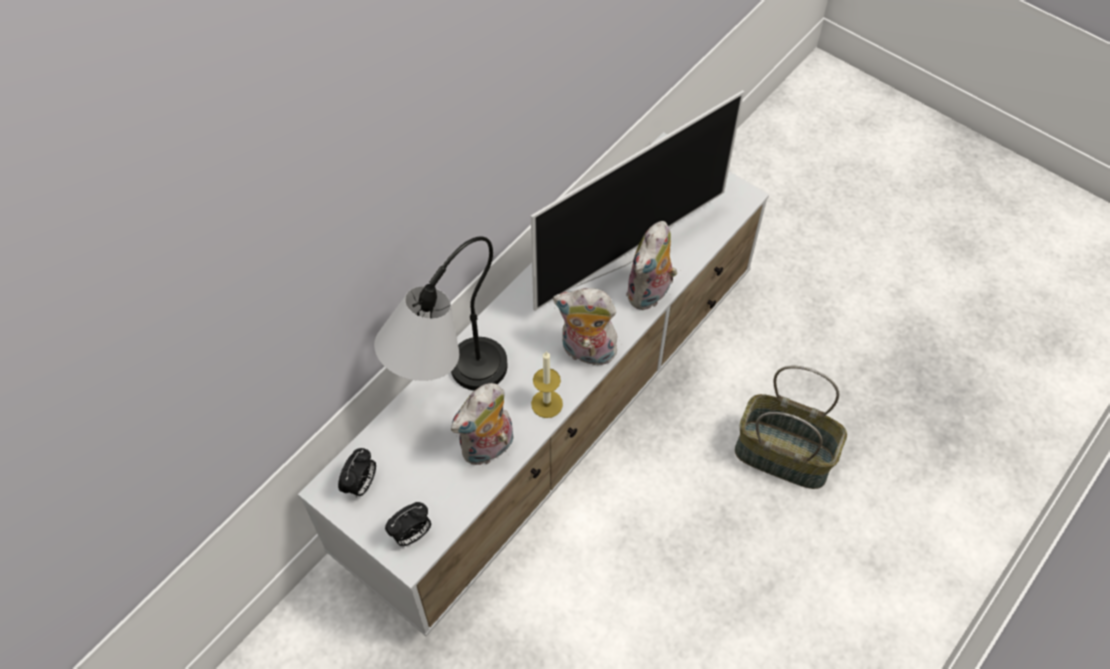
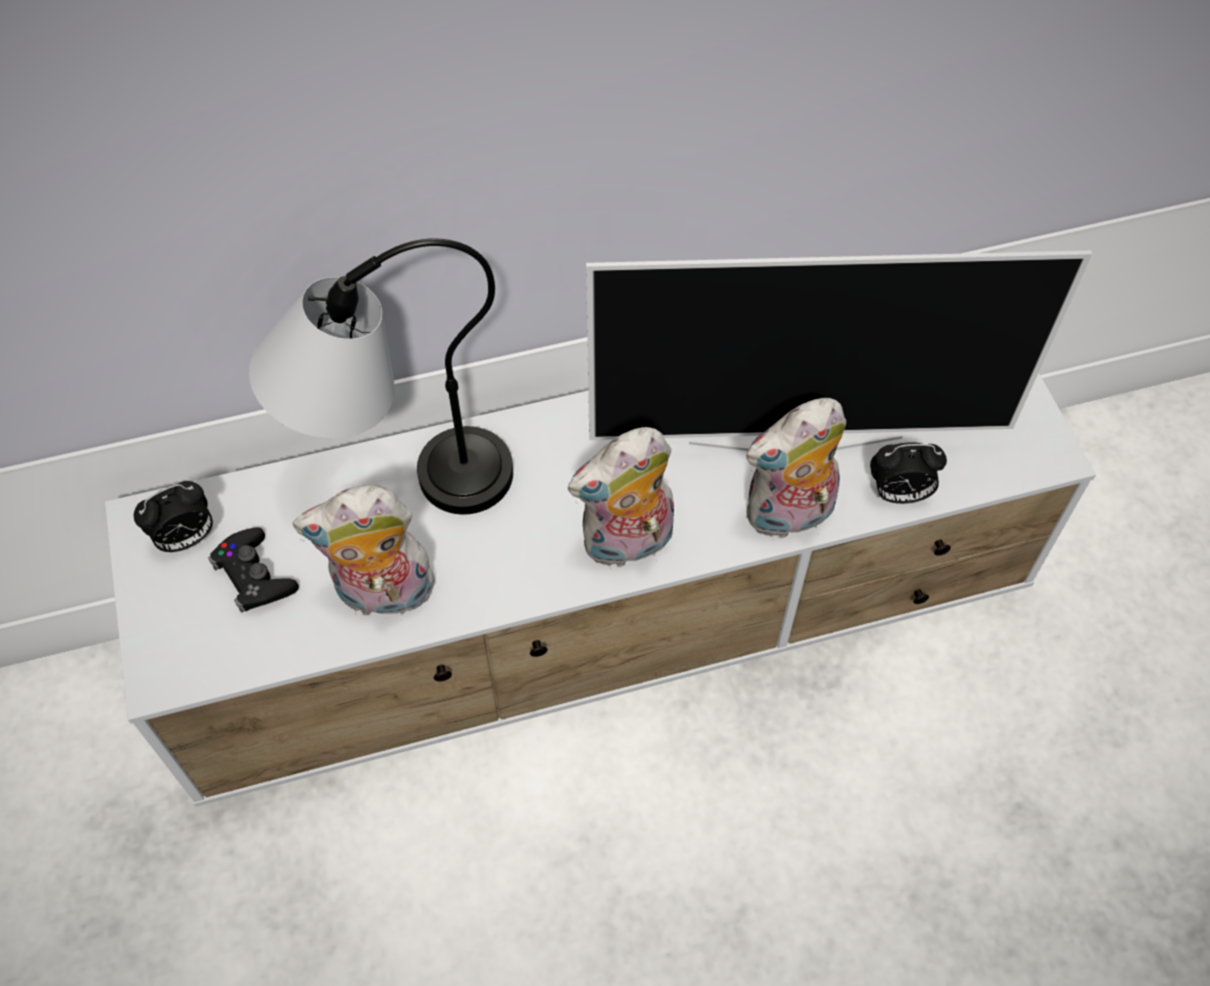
camera: 35 degrees right, 0 degrees up
(411, 534) = (189, 647): alarm clock -> alarm clock (898, 494)
(414, 480) = (254, 575): none -> black game controller
(547, 404) = (513, 583): candle -> none
(586, 352) = (627, 544): plush toy -> plush toy turned 75 degrees counterclockwise
(784, 454) = (897, 891): basket -> none

